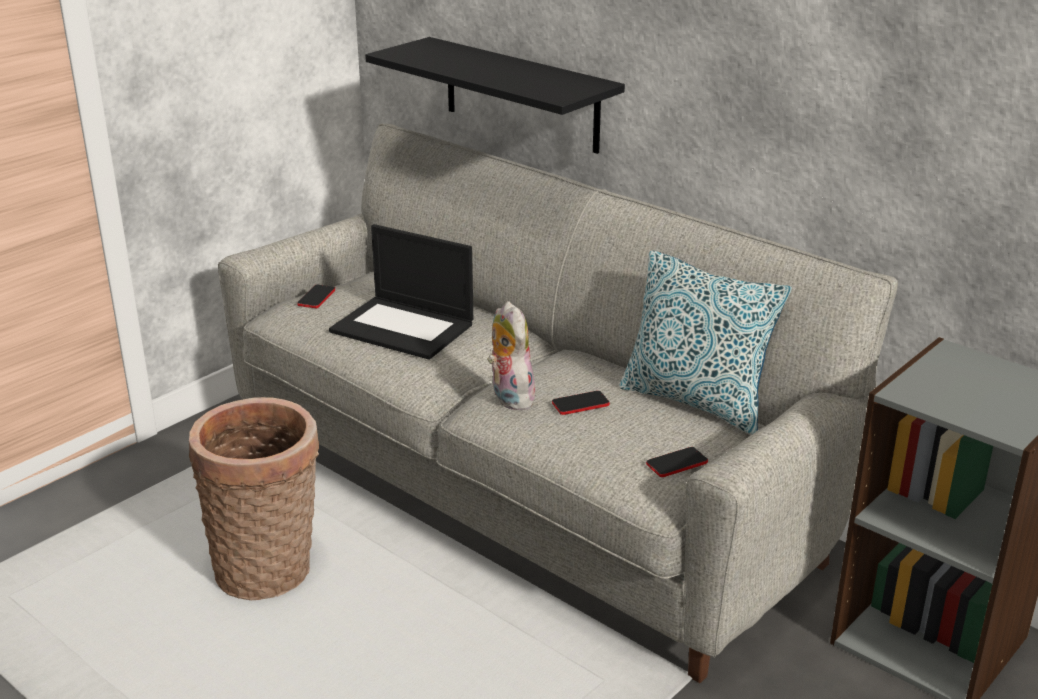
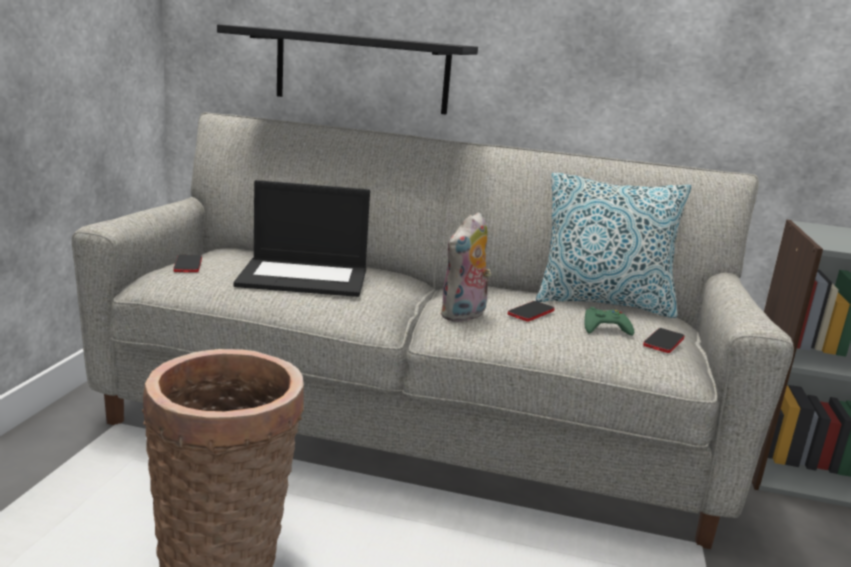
camera: 30 degrees left, 10 degrees down
(509, 397) = (464, 316): plush toy -> plush toy turned 90 degrees counterclockwise
(633, 436) = (605, 328): none -> green game controller

